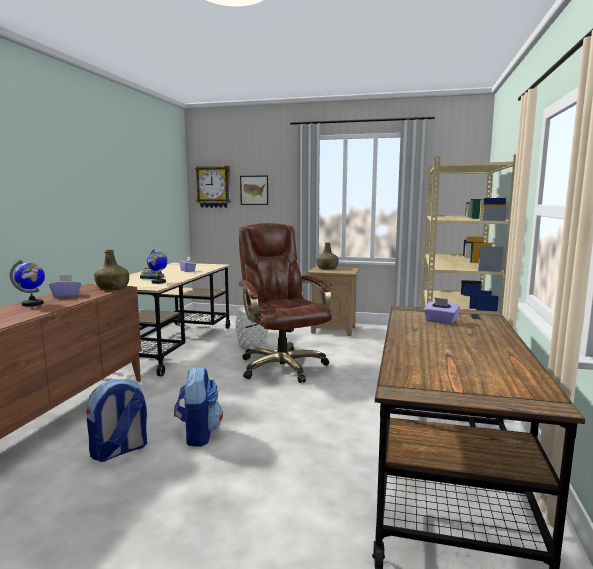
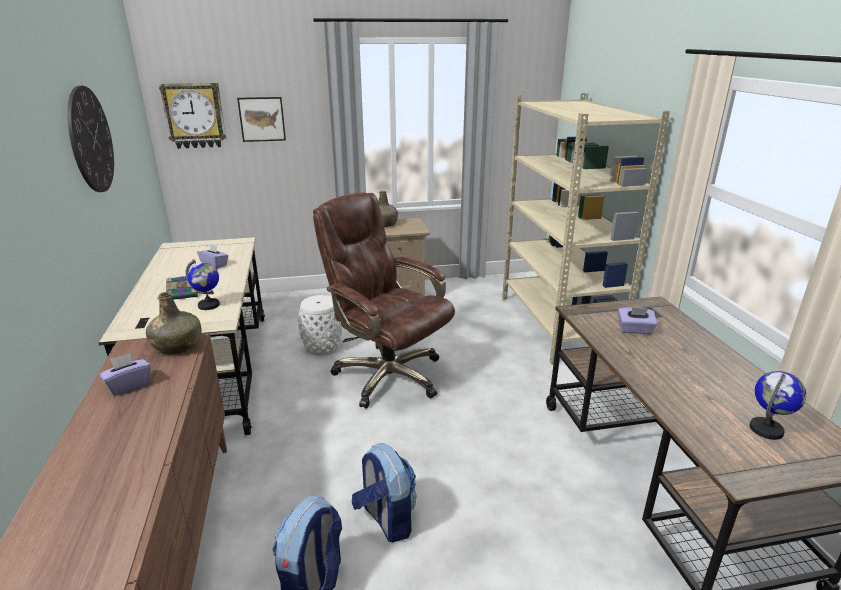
camera: 25 degrees left, 15 degrees up
(32, 304) = (103, 426): globe -> globe (766, 429)
(123, 178) = (91, 140): none -> wall clock

